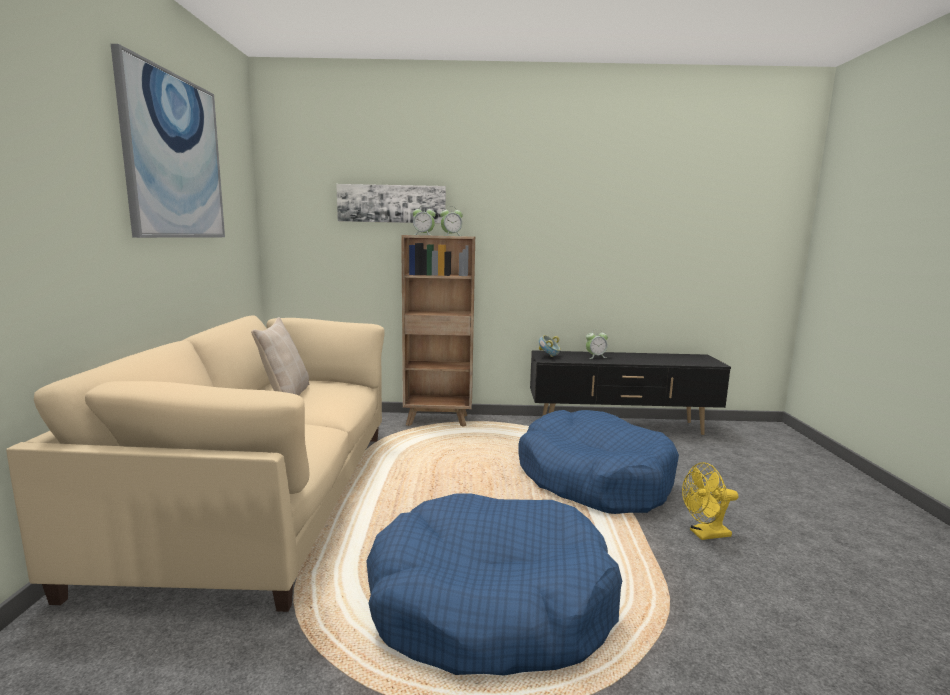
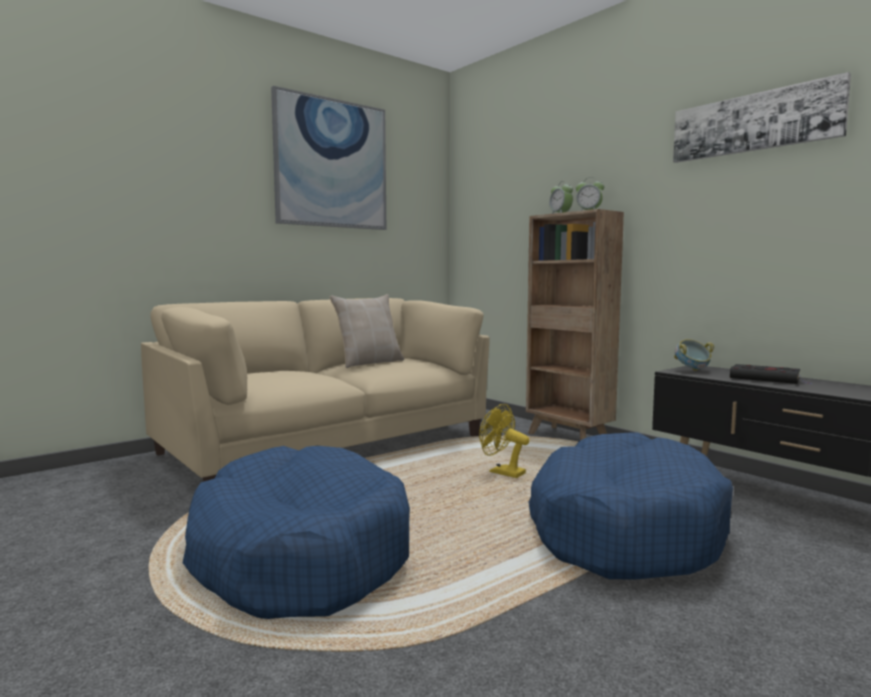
camera: 50 degrees right, 5 degrees down
(391, 204) = (545, 186): picture -> picture (754, 123)
(595, 357) = (767, 379): alarm clock -> black book
(705, 534) = (637, 632): yellow fan -> yellow fan (502, 472)

